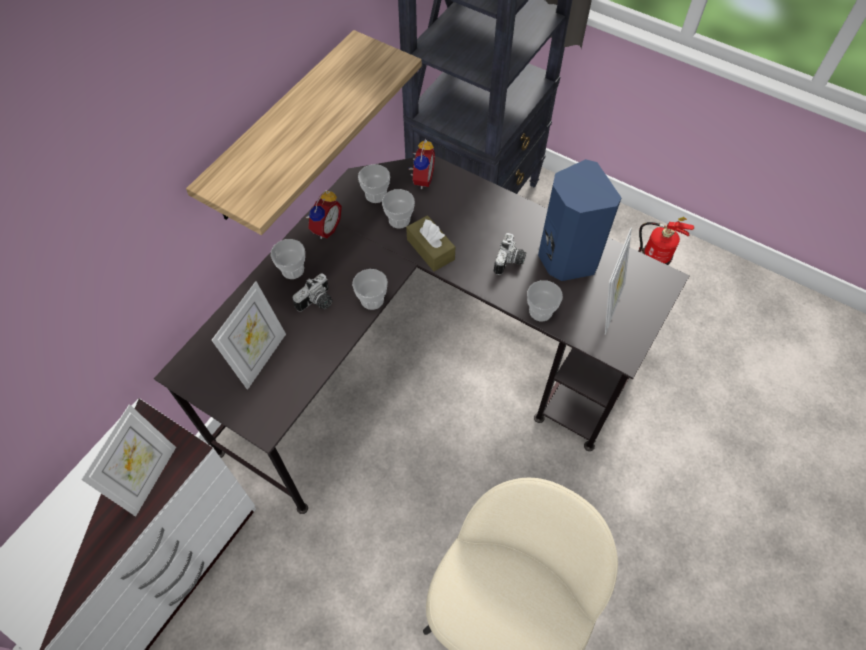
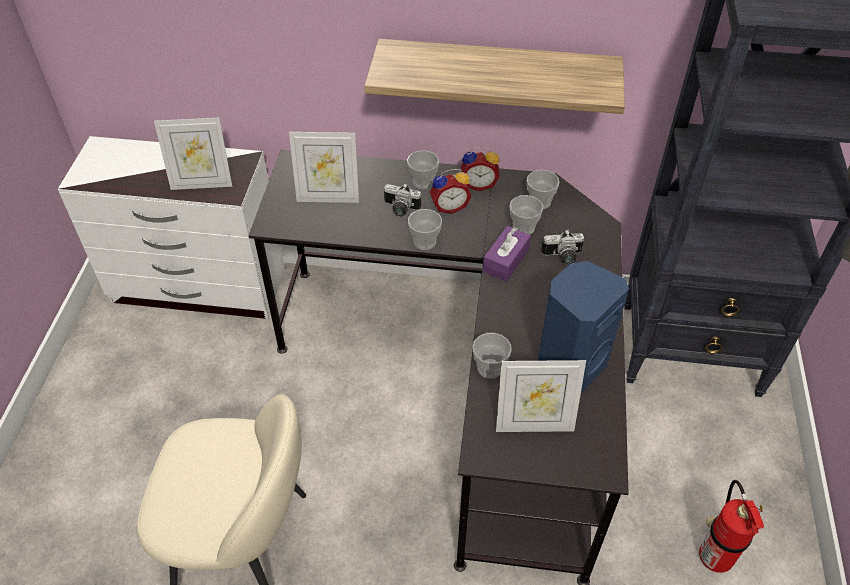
camera: 65 degrees right, 10 degrees down
(421, 179) = (583, 225): alarm clock -> alarm clock (449, 206)
(430, 249) = (506, 261): brown tissue box -> purple tissue box
(510, 262) = (533, 324): camera -> camera (562, 257)

